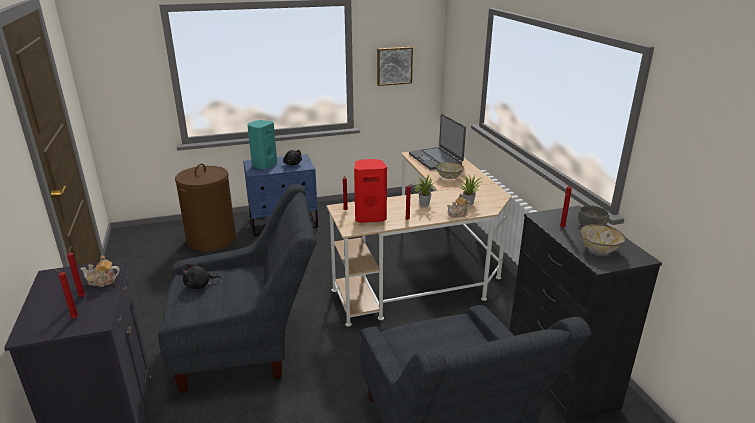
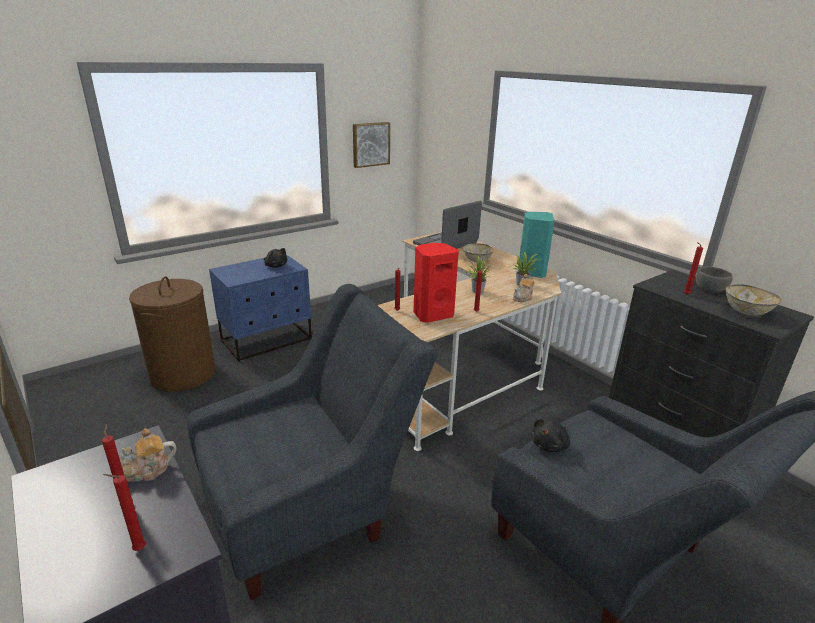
camera: 20 degrees left, 0 degrees up
(199, 285) = (245, 440): black plush toy -> black plush toy (550, 445)
(263, 165) = (240, 271): turquoise speaker -> turquoise speaker (531, 272)
(436, 159) = (446, 243): laptop -> laptop turned 90 degrees clockwise

